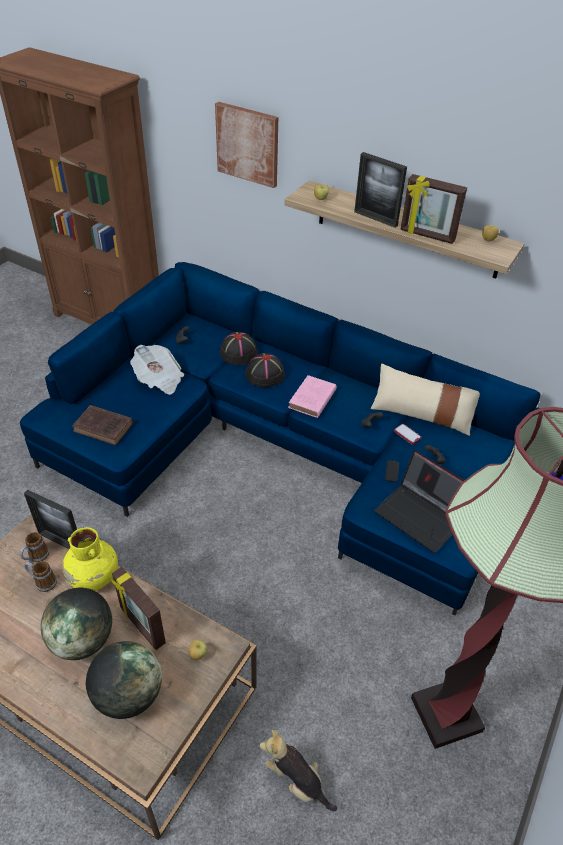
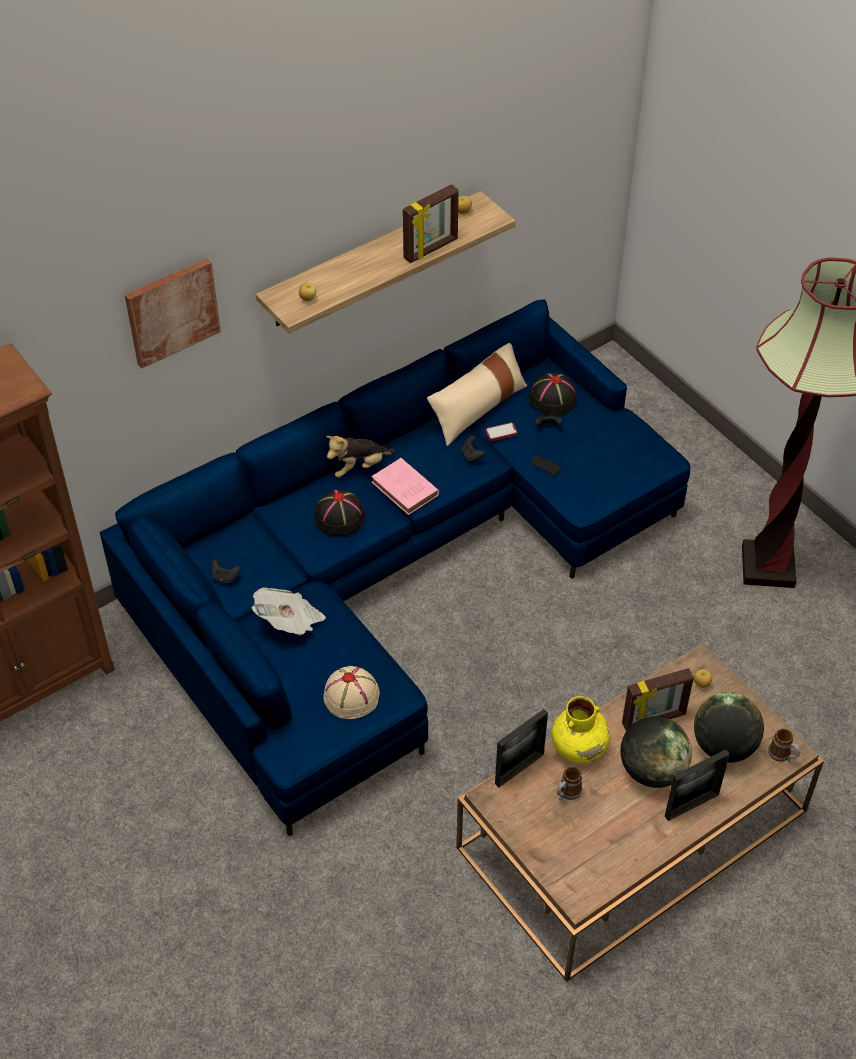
camera: 65 degrees left, 5 degrees up
(36, 557) = (531, 794): mug -> mug (782, 756)
(105, 427) = (352, 696): brown book -> beige hat
(238, 352) = (282, 529): black hat -> black hat (552, 399)
(296, 780) = (788, 695): plush toy -> plush toy (358, 467)
(375, 218) = (376, 272): picture frame -> picture frame (691, 805)
(422, 515) = (612, 467): laptop -> none

